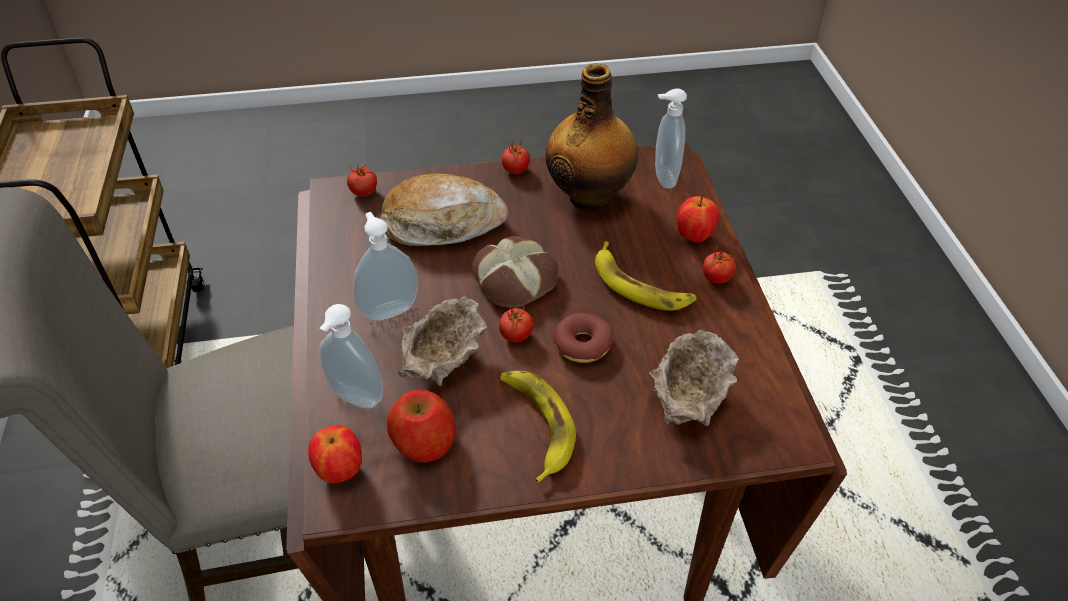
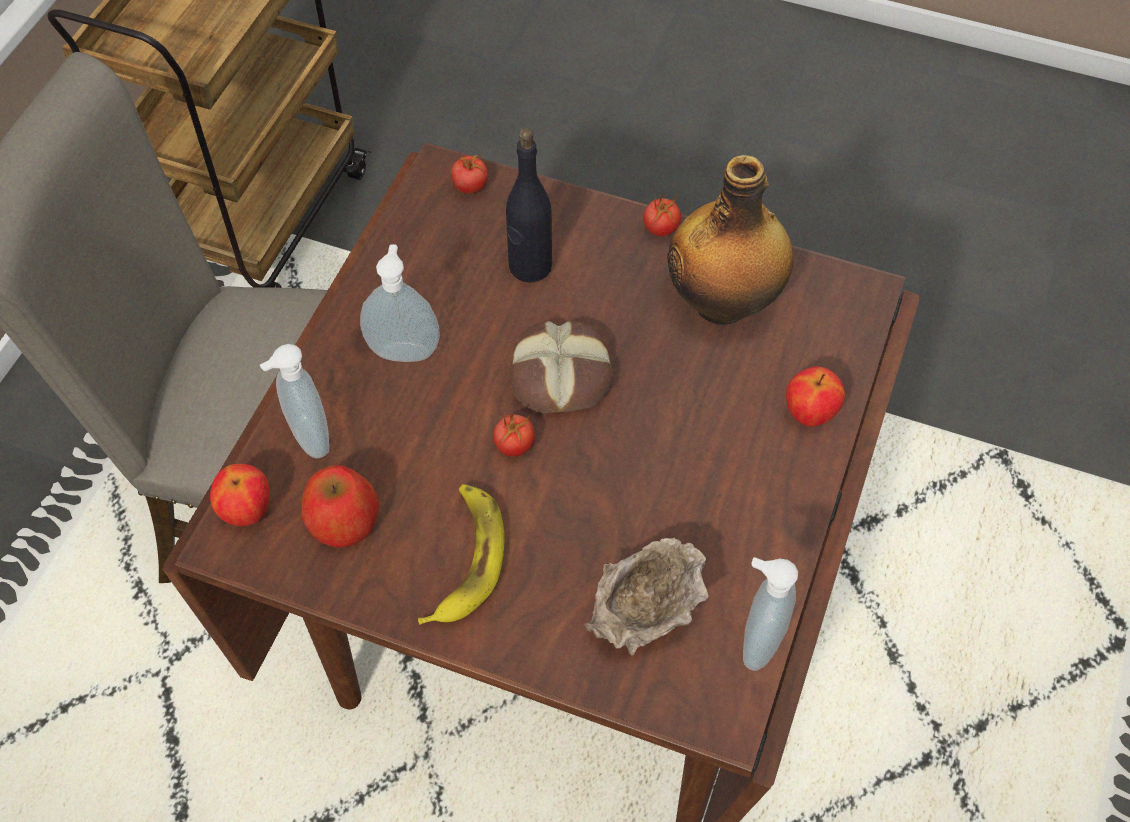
camera: 30 degrees right, 10 degrees up
(443, 224) = (529, 266): bread -> black bottle
(443, 361) = (420, 439): beige bowl -> none
(582, 345) = (578, 491): donut -> none
(640, 285) = (696, 449): banana -> none
(662, 178) = (833, 316): soap dispenser -> soap dispenser (758, 641)
(716, 278) = (793, 482): tomato -> none

